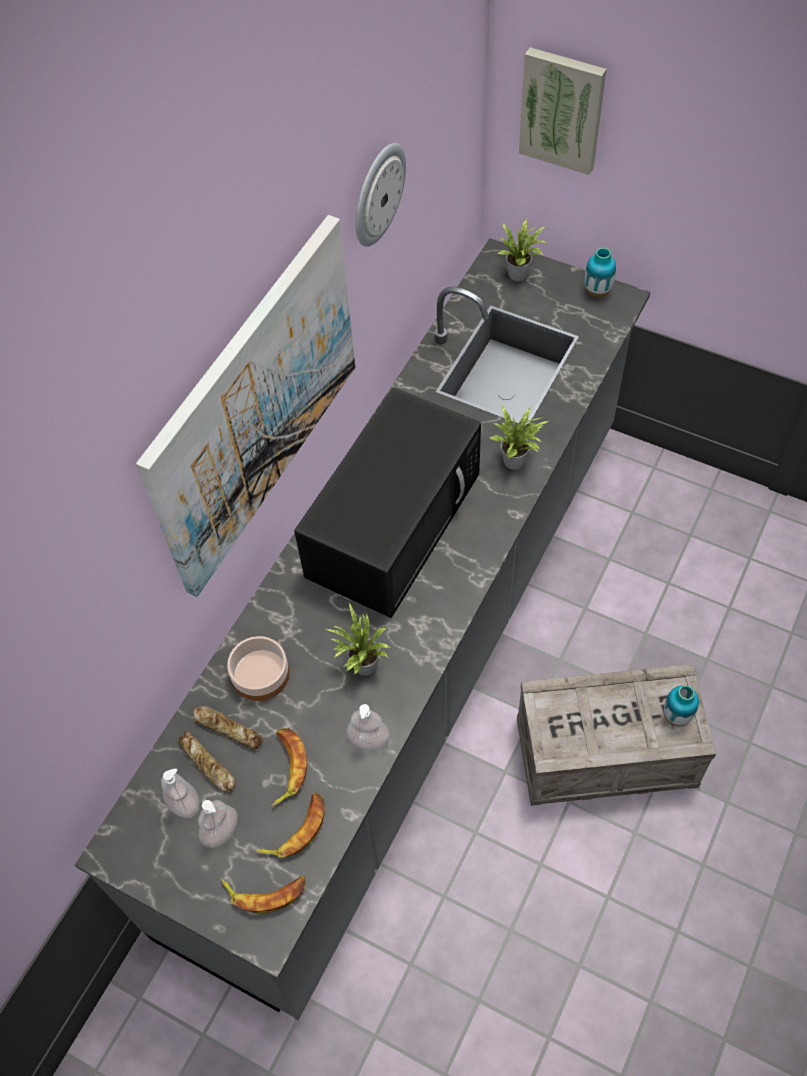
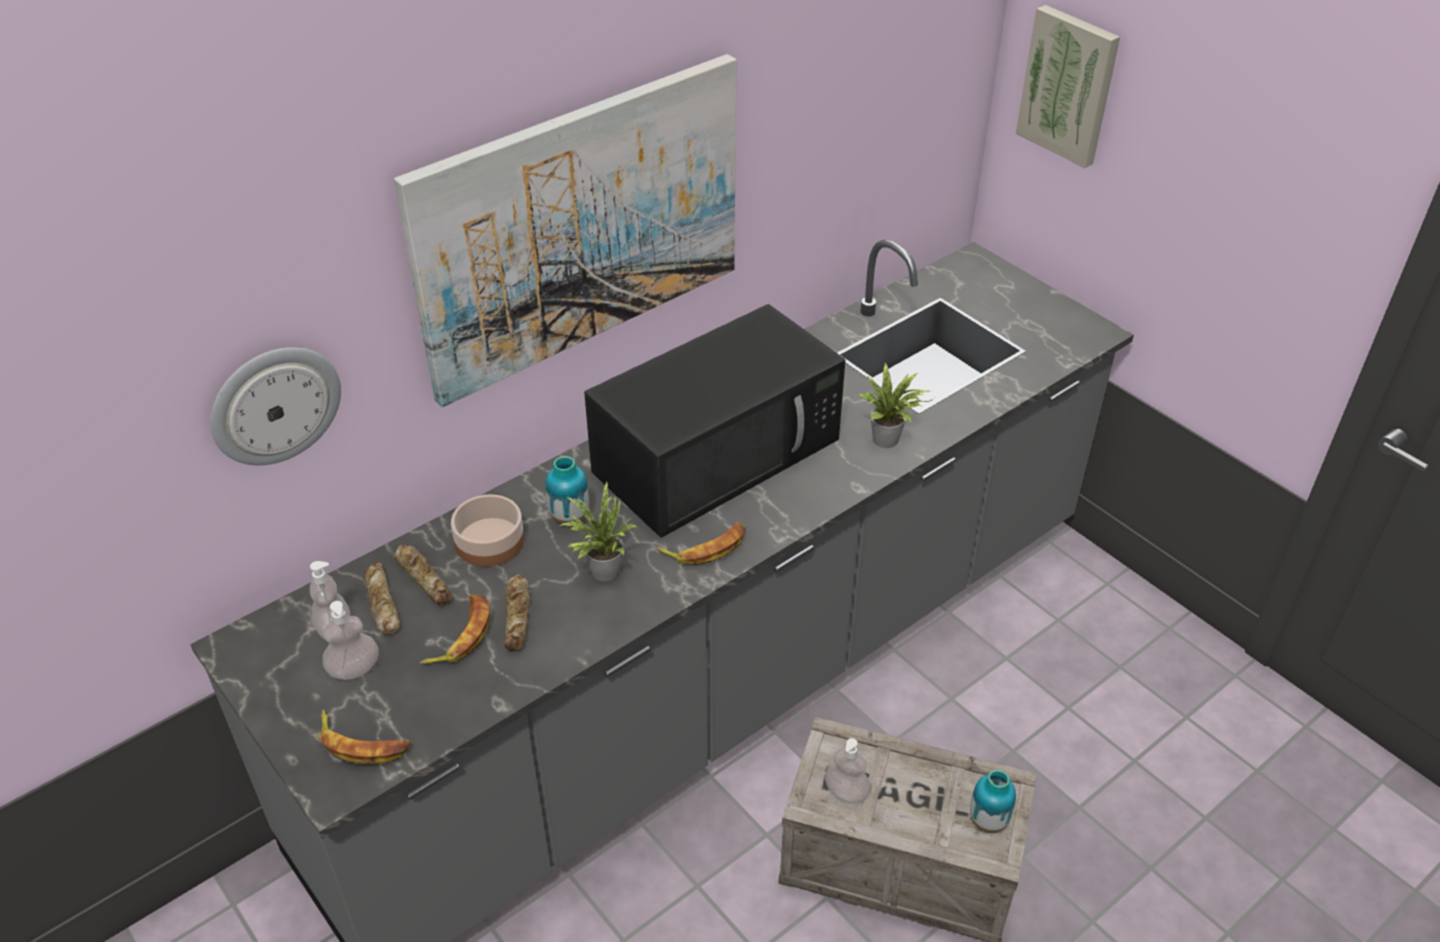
camera: 20 degrees right, 15 degrees down
(296, 829) = (433, 697): banana -> banana (706, 548)
(321, 733) = (518, 616): none -> bread
(369, 739) = (565, 641): soap dispenser -> soap dispenser (846, 792)
(377, 194) = (806, 77): wall clock -> wall clock (275, 404)
(520, 273) = (990, 280): potted plant -> none
(597, 291) = (1070, 318): vase -> vase (570, 518)

